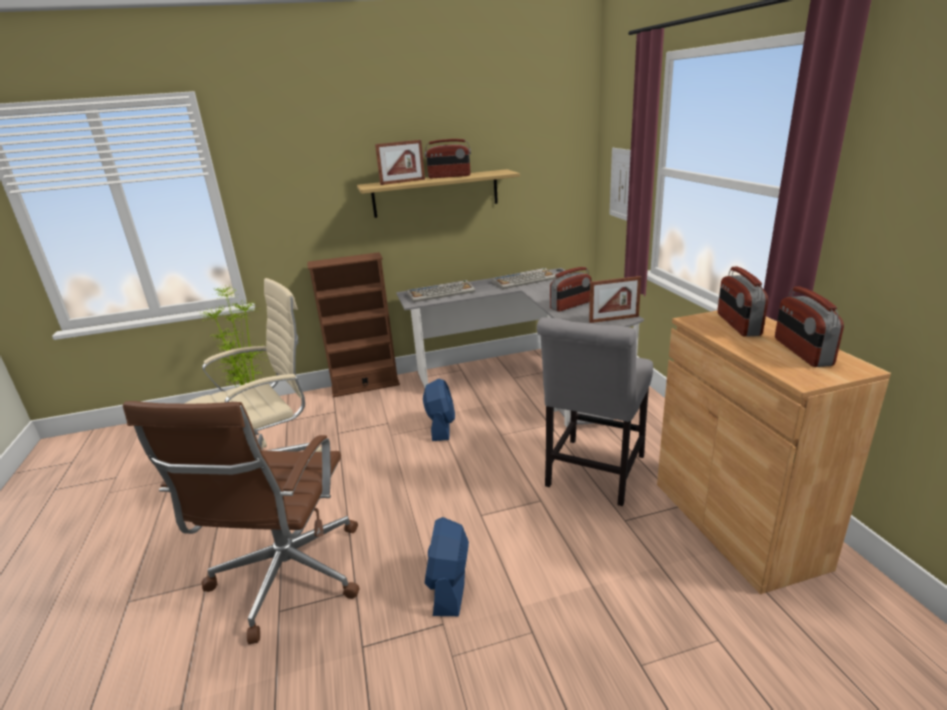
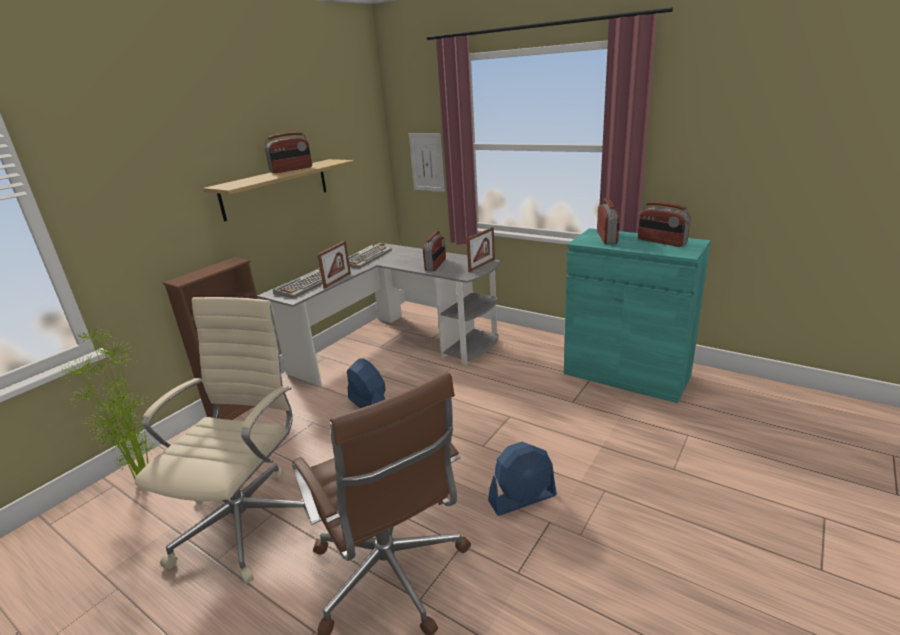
camera: 40 degrees left, 0 degrees up
(403, 182) = (255, 179): picture frame -> picture frame (337, 280)
(449, 585) = (522, 498): blue fan -> blue fan turned 75 degrees counterclockwise
(593, 474) = (520, 385): grey chair -> none
(736, 523) = (626, 374): brown cabinet -> turquoise cabinet
(737, 324) = (607, 238): radio -> radio turned 135 degrees counterclockwise

